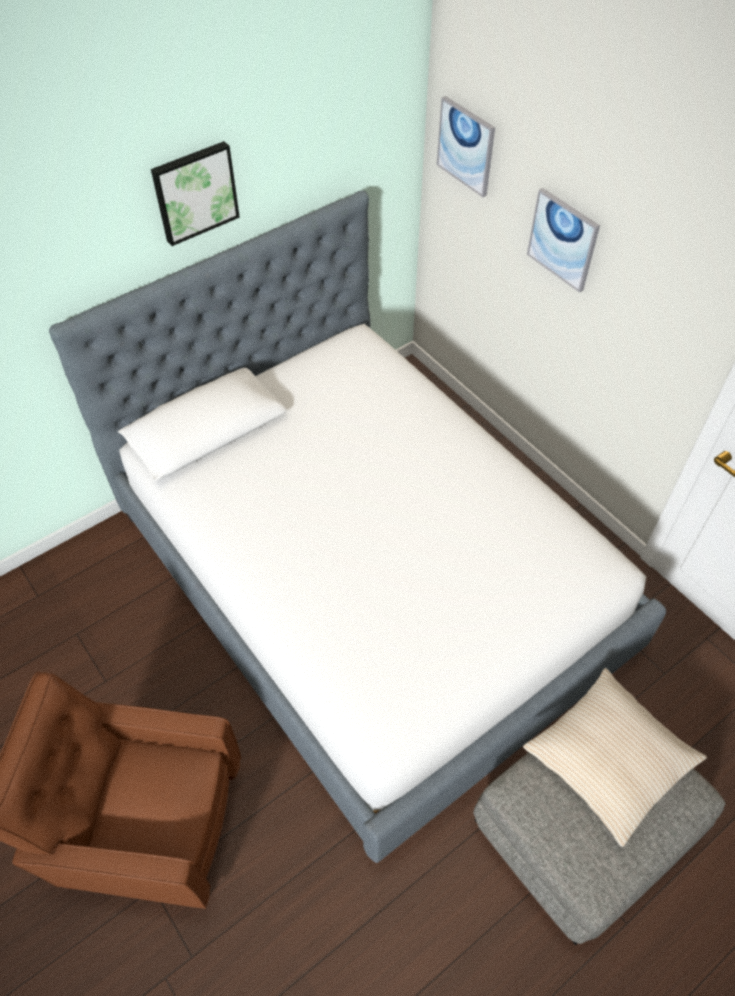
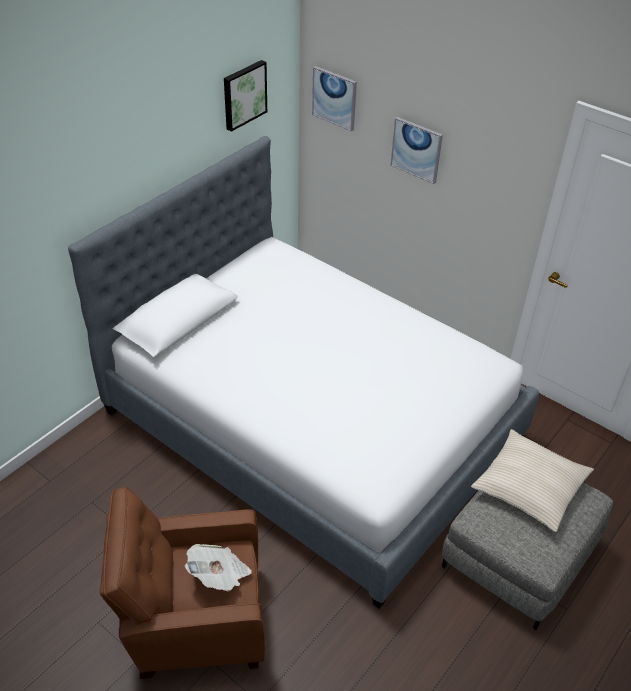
camera: 15 degrees left, 10 degrees down
(162, 799) = (219, 575): none -> newspaper
(194, 192) = (160, 141): picture -> picture (243, 94)

